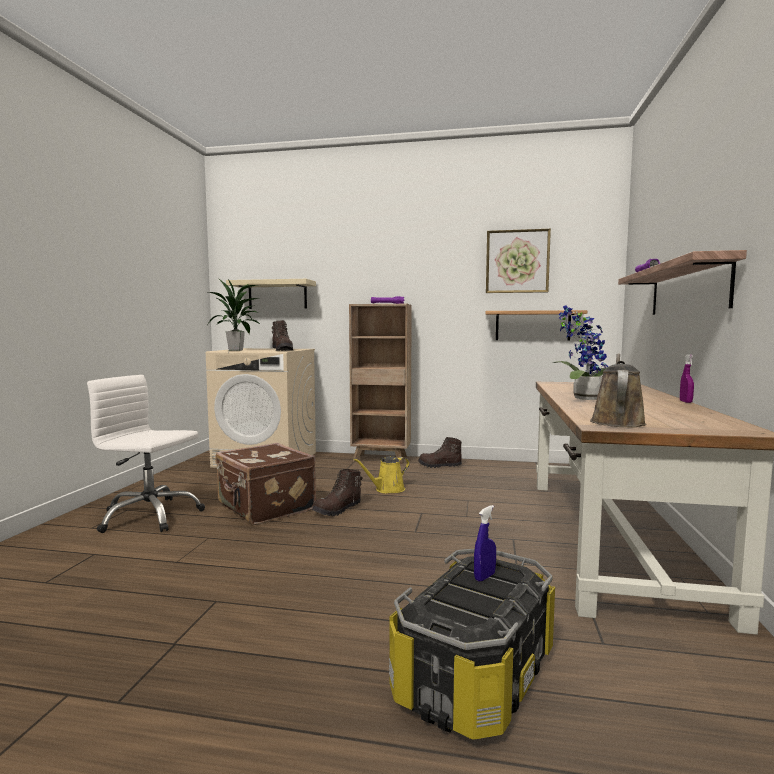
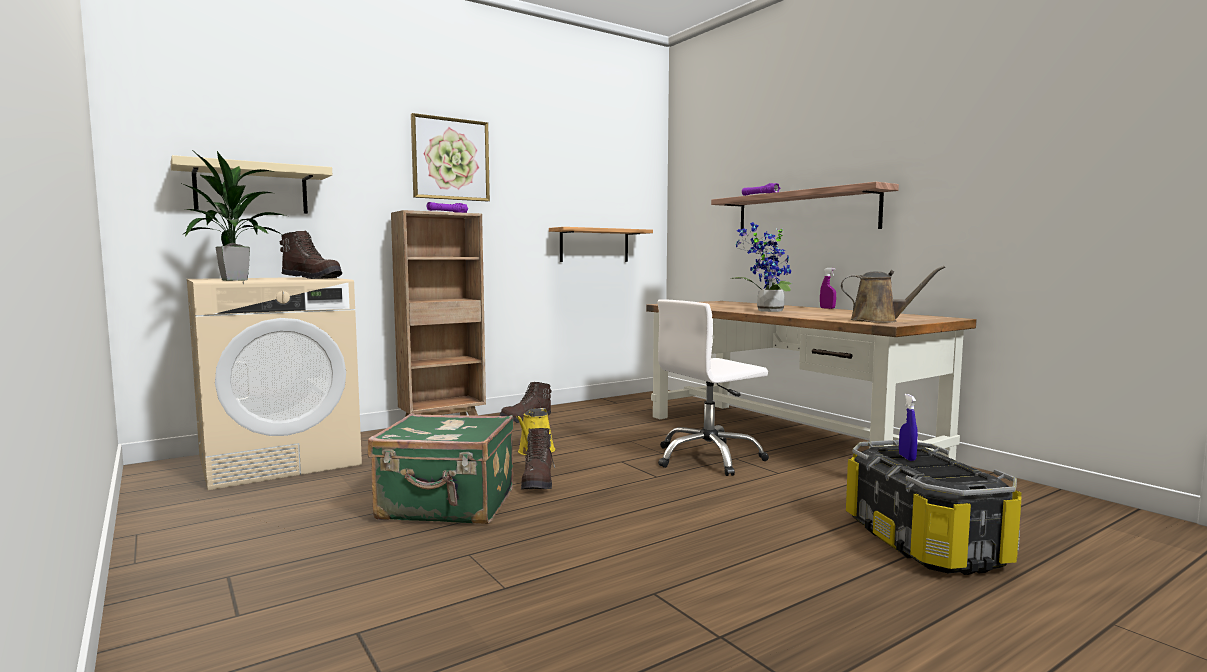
camera: 45 degrees left, 0 degrees up
(149, 516) = (301, 568): white office chair -> white office chair (708, 458)
(265, 508) = (448, 506): brown suitcase -> green suitcase
(517, 261) = (578, 171): picture -> picture (450, 159)
(617, 422) = (879, 321): brown watering can -> brown watering can turned 135 degrees clockwise

